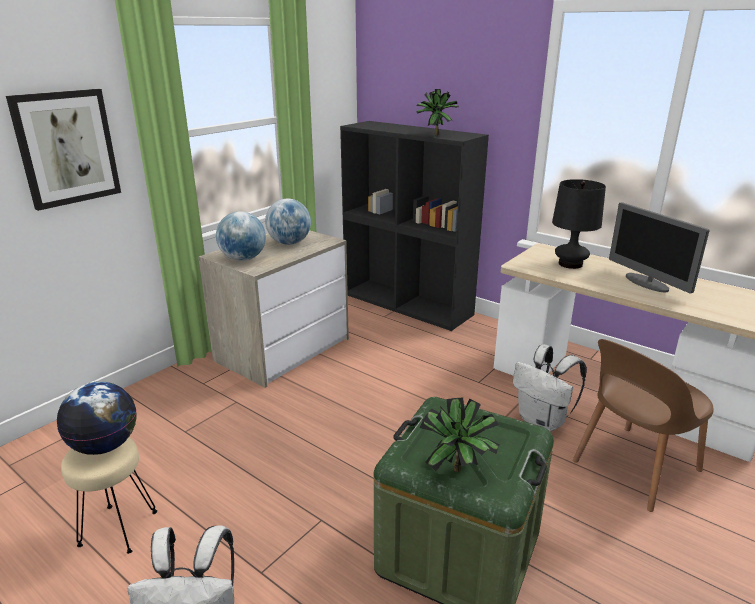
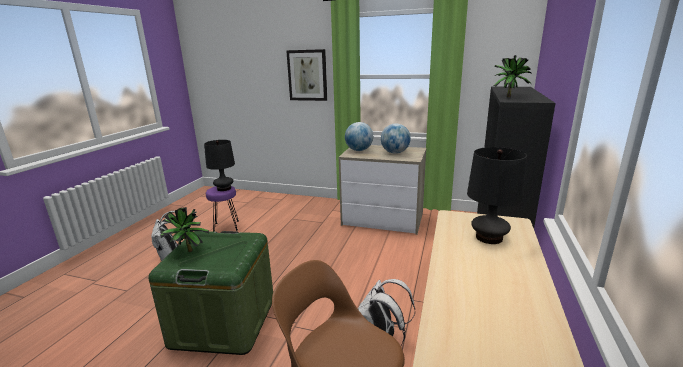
camera: 70 degrees right, 5 degrees down
(105, 446) = (224, 188): globe -> black table lamp
(118, 529) = (225, 227): beige stool -> purple stool
(647, 283) = (490, 284): monitor -> none

